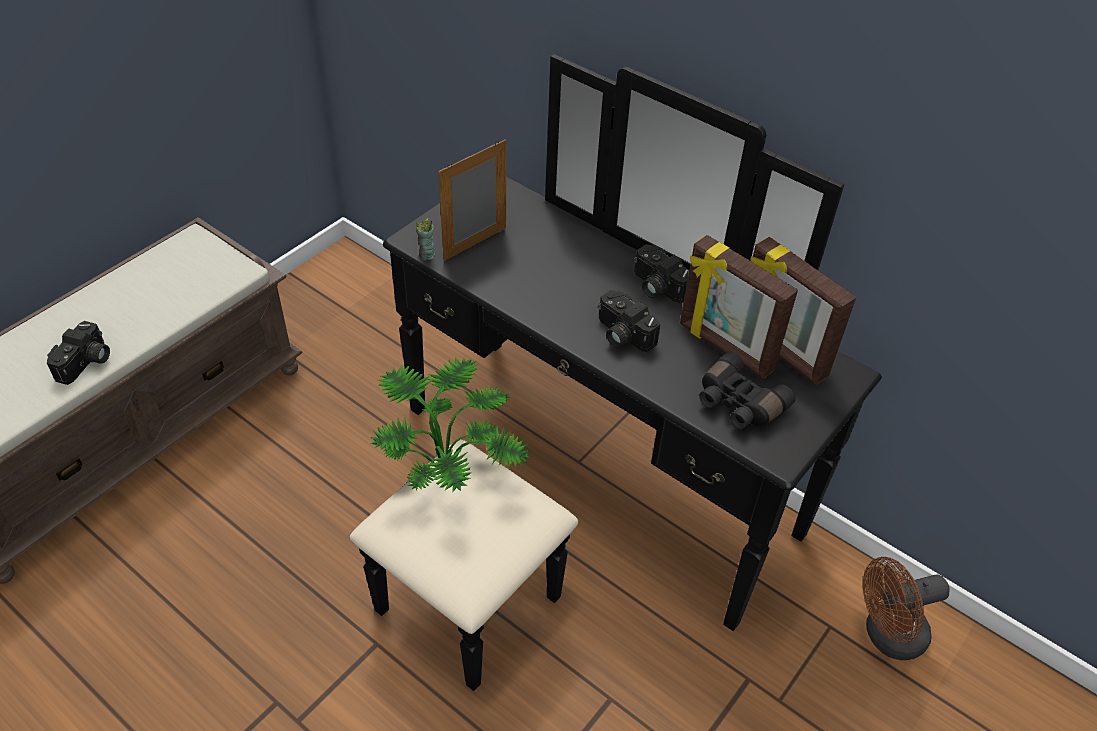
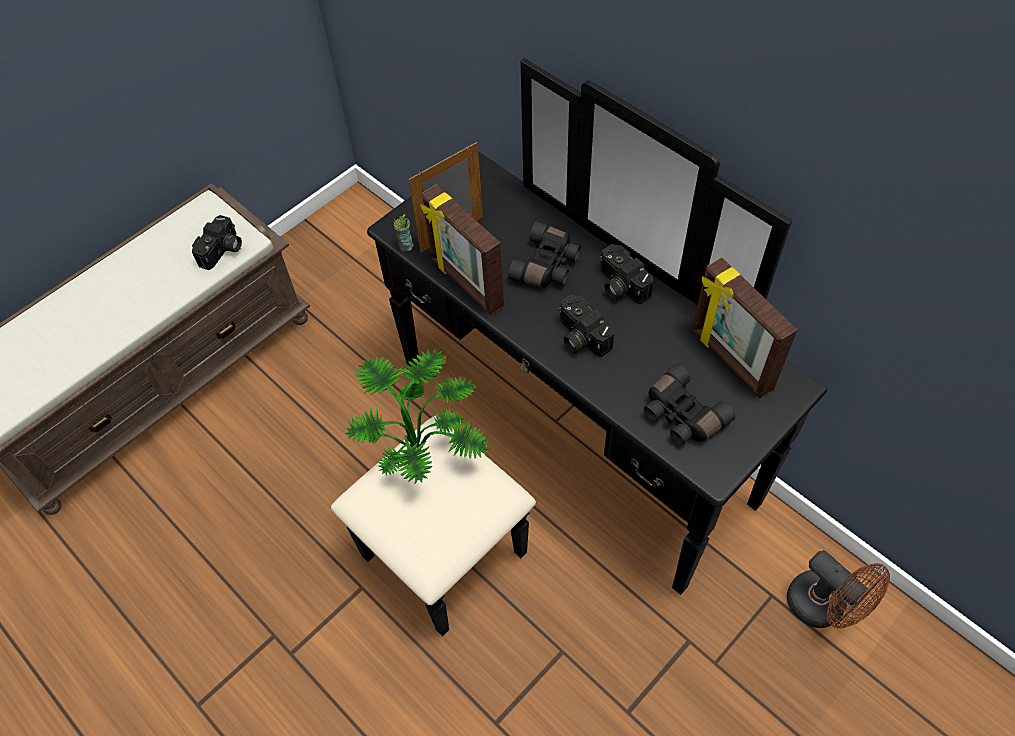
camera: 10 degrees right, 10 degrees up
(86, 363) = (108, 334): camera -> camera (223, 251)
(579, 270) = (547, 266): none -> black binoculars
(724, 348) = (677, 355): picture frame -> picture frame (465, 284)
(886, 636) = (824, 608): brown fan -> brown fan turned 120 degrees counterclockwise

